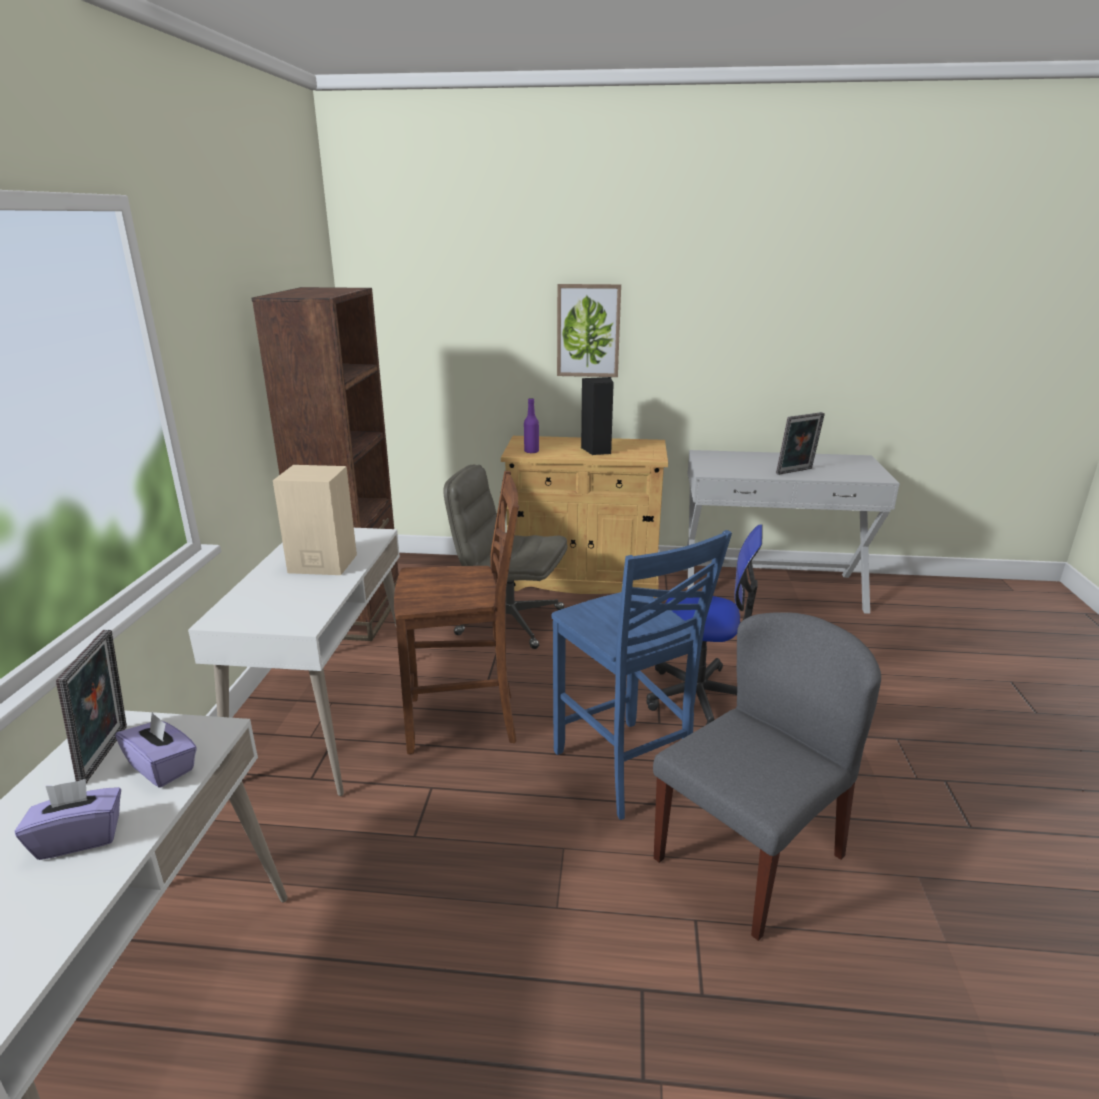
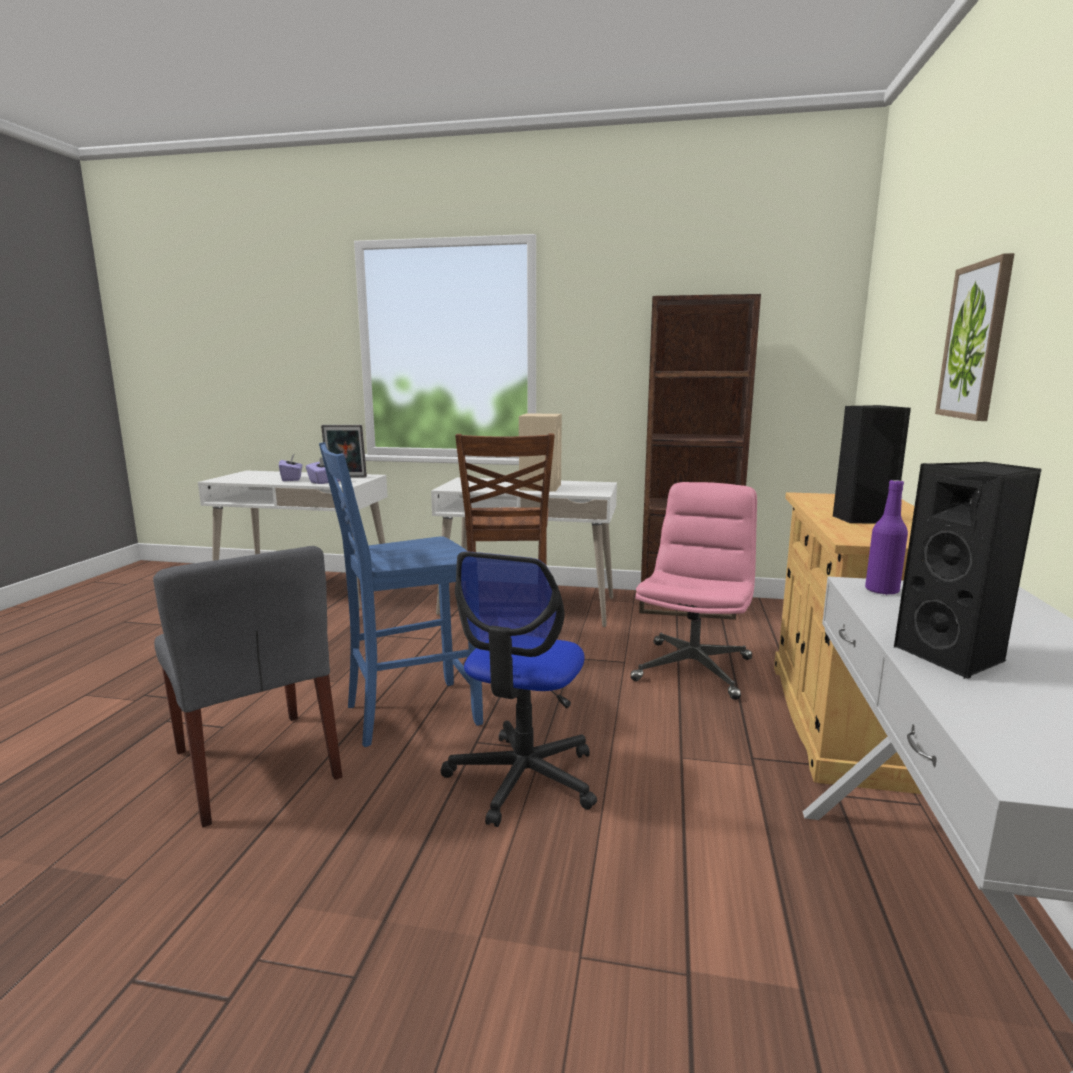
camera: 95 degrees right, 10 degrees down
(509, 622) = (693, 668): grey office chair -> pink office chair
(531, 451) = (821, 499): purple bottle -> purple bottle (881, 591)
(796, 472) = (954, 657): picture frame -> black speaker

